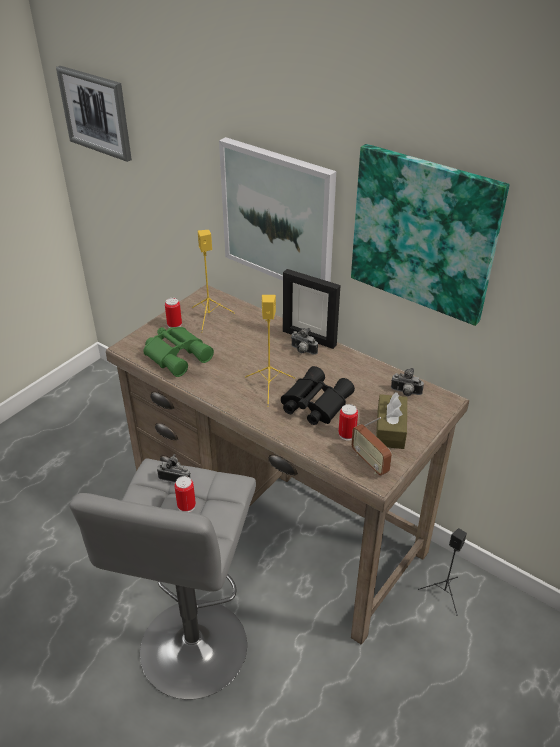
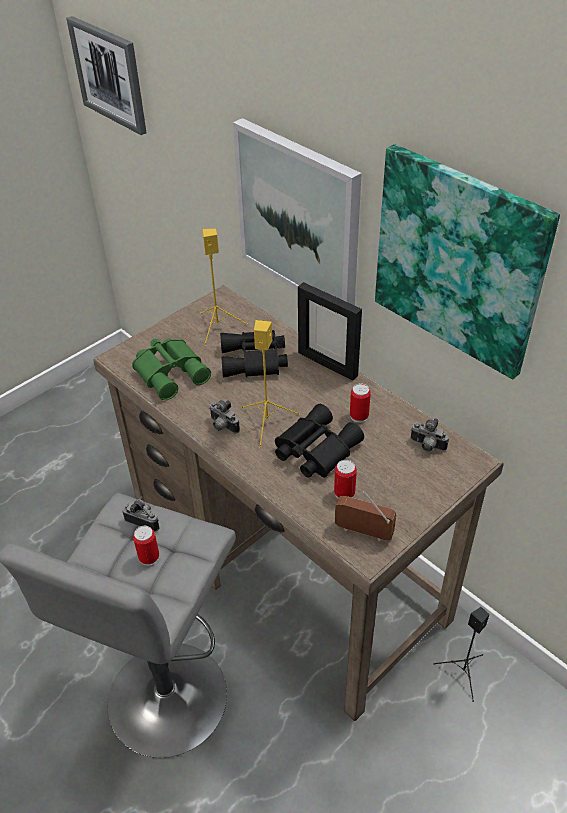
camera: 10 degrees right, 5 degrees up
(174, 325) = (176, 334): can -> can (359, 416)
(247, 340) = (255, 361): none -> black binoculars
(302, 351) = (316, 380): camera -> camera (222, 426)
(370, 462) = (363, 532): radio -> radio turned 135 degrees clockwise
(390, 429) = (397, 492): brown tissue box -> none

